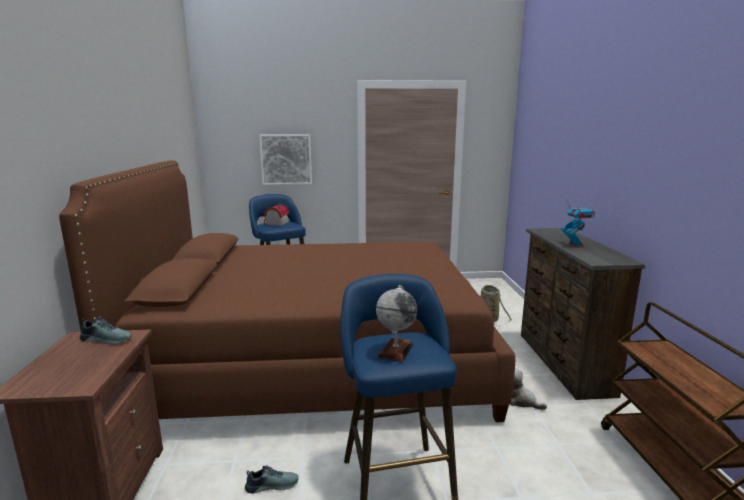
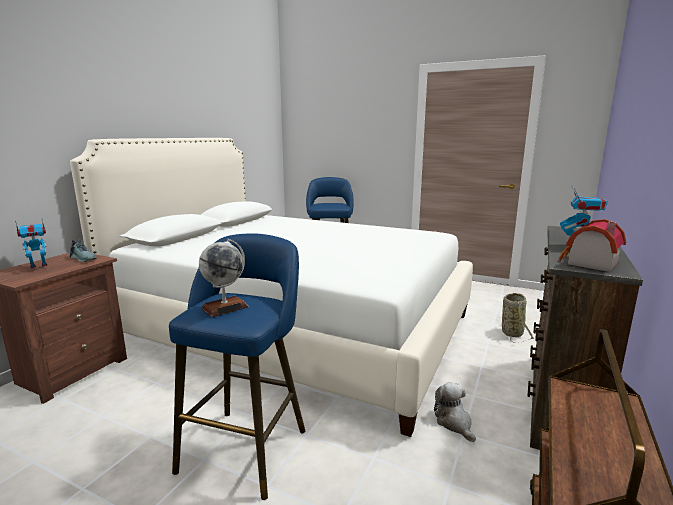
camera: 30 degrees right, 0 degrees up
(66, 364) = (39, 267): none -> toy robot
(272, 484) = (158, 409): shoe -> none
(275, 223) = (327, 203): toy house -> toy house (588, 263)
(286, 159) = (349, 145): picture -> none
(316, 361) = (296, 328): brown bed -> white bed

